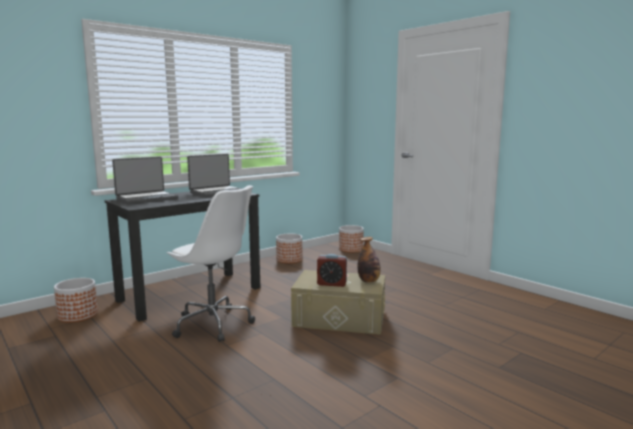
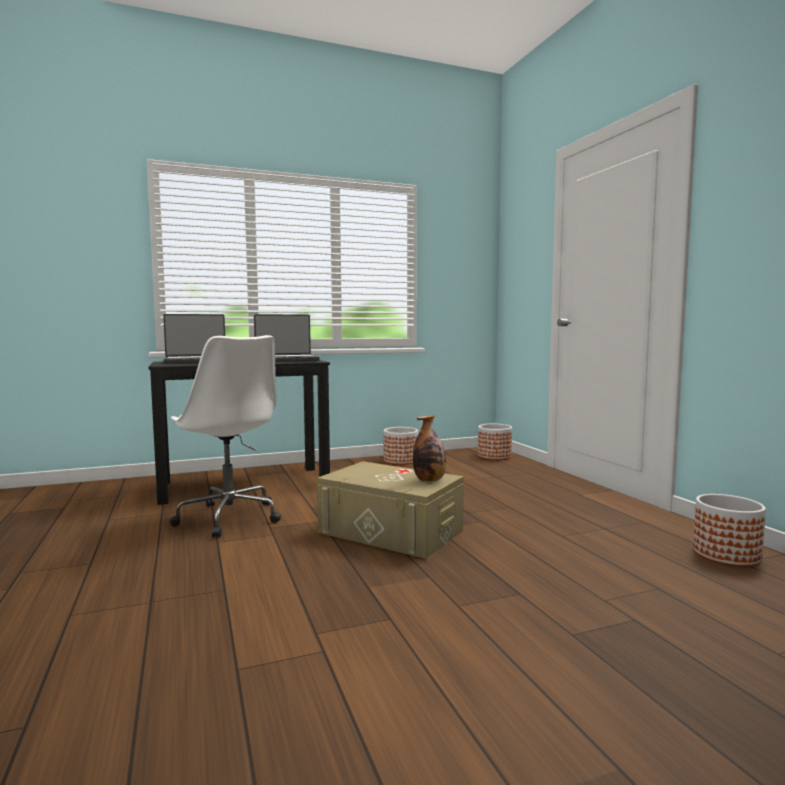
camera: 20 degrees right, 5 degrees down
(78, 315) = (109, 491): planter -> planter (725, 555)
(331, 284) = (374, 478): alarm clock -> none

